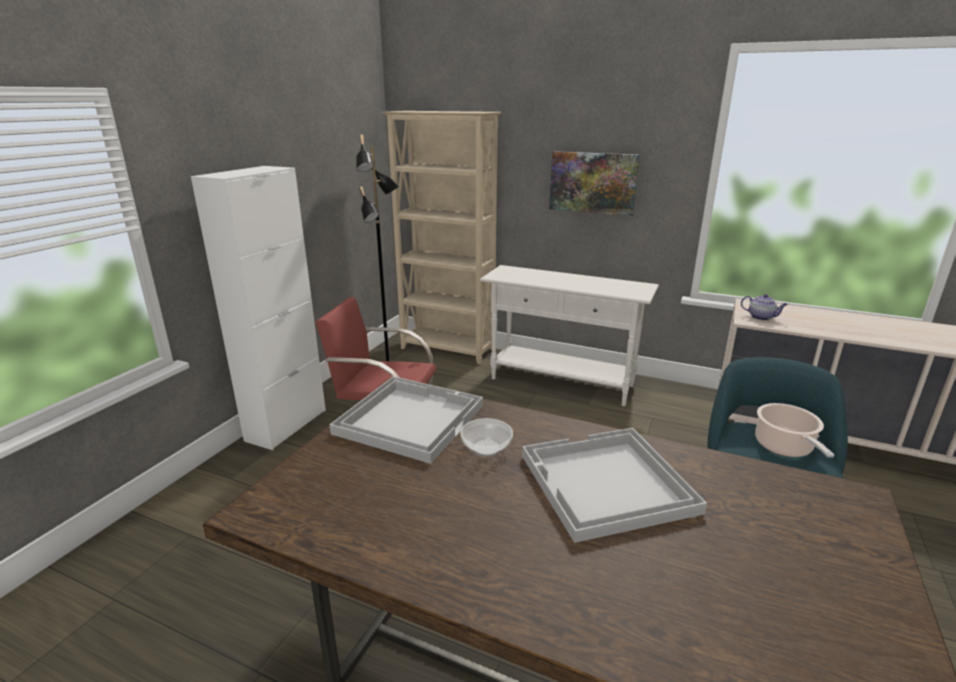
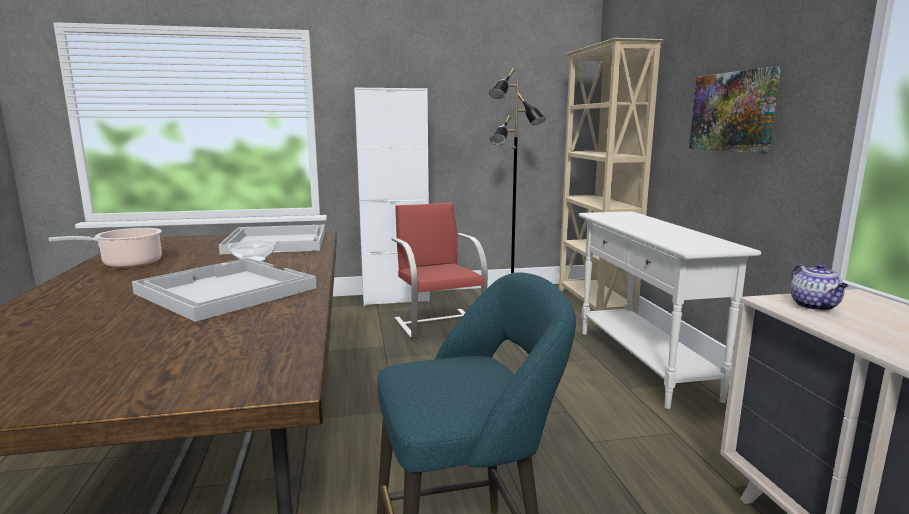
camera: 55 degrees right, 10 degrees down
(785, 447) = (455, 385): cooking pot -> cooking pot (128, 264)

